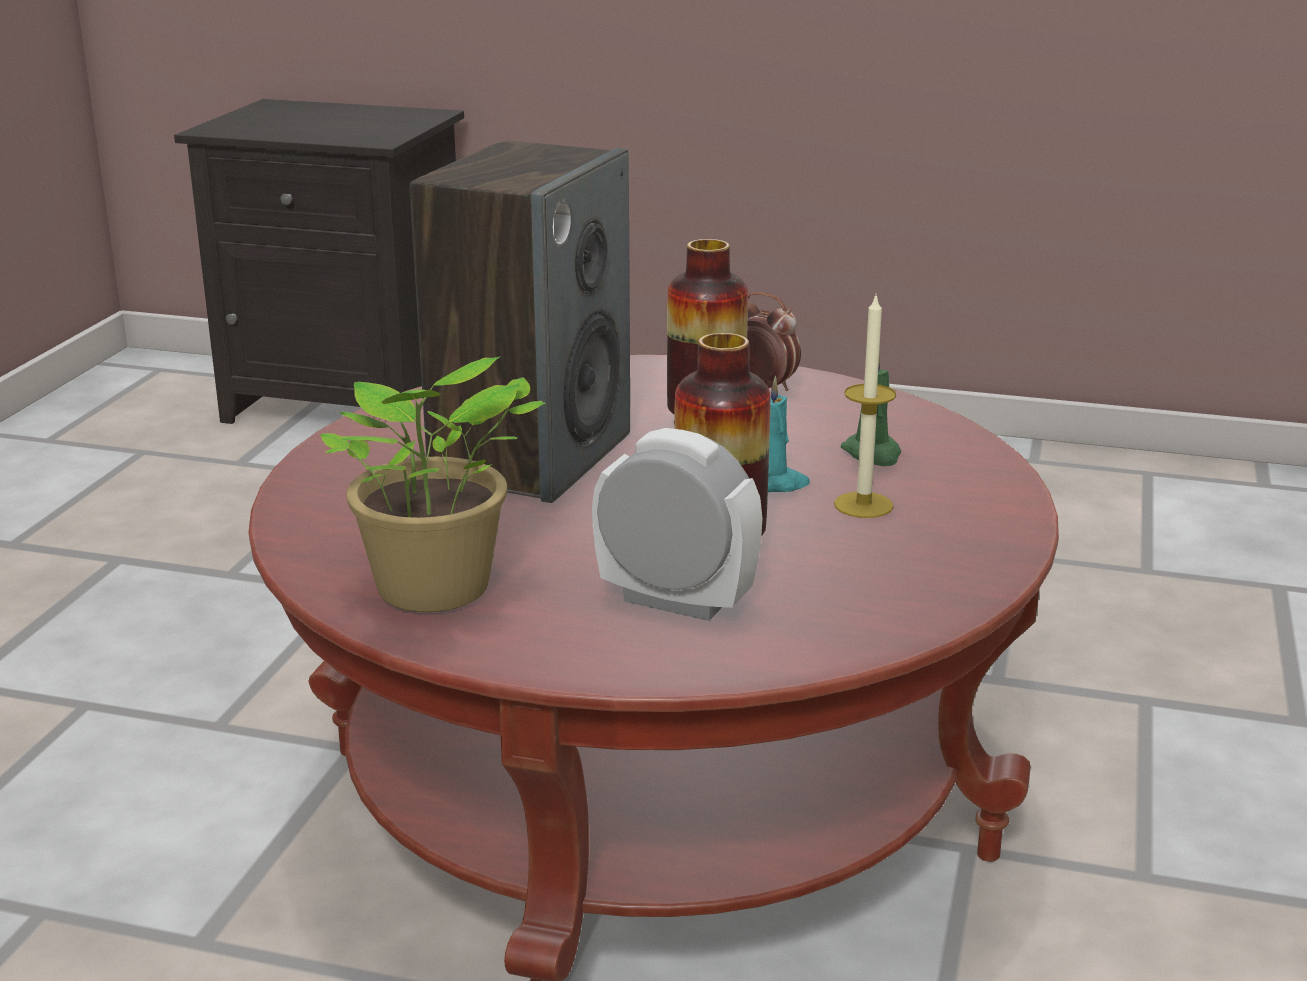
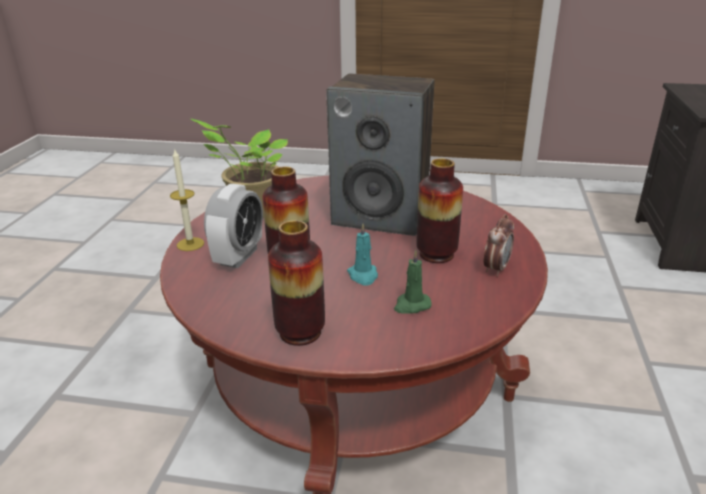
camera: 85 degrees right, 5 degrees up
(863, 505) = (340, 302): candle -> candle (190, 244)
(960, 539) = (300, 332): none -> vase

